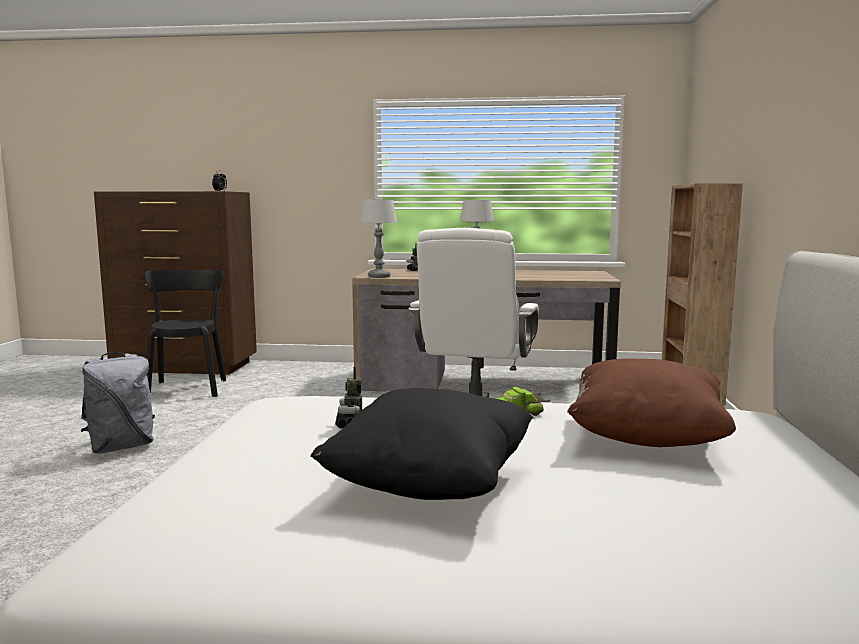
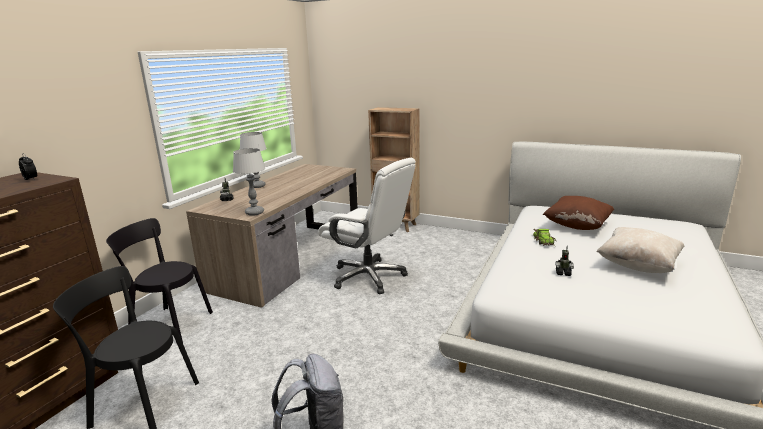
camera: 70 degrees left, 10 degrees up
(306, 371) = (169, 325): none -> black chair
(430, 485) = (638, 265): black pillow -> beige pillow

